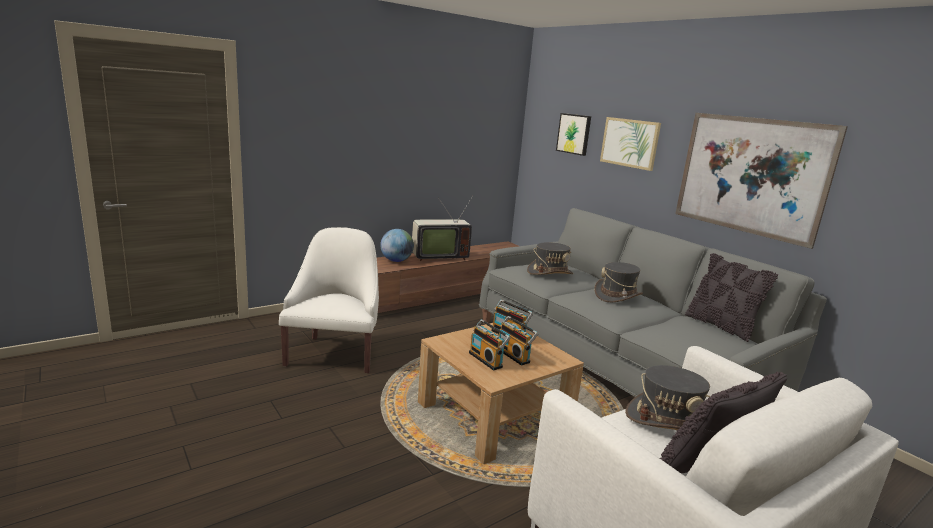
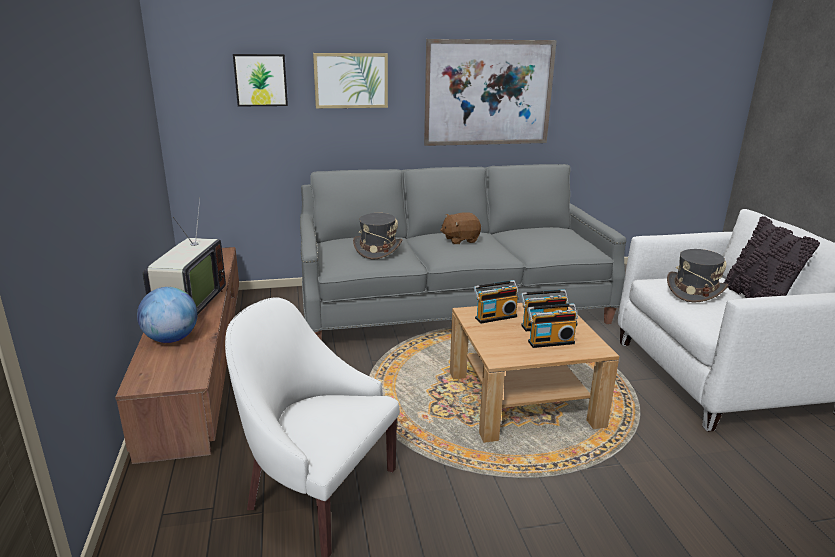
camera: 65 degrees left, 5 degrees up
(617, 296) = (460, 240): grey hat -> brown plush toy
(721, 326) = (533, 227): black pillow -> none

